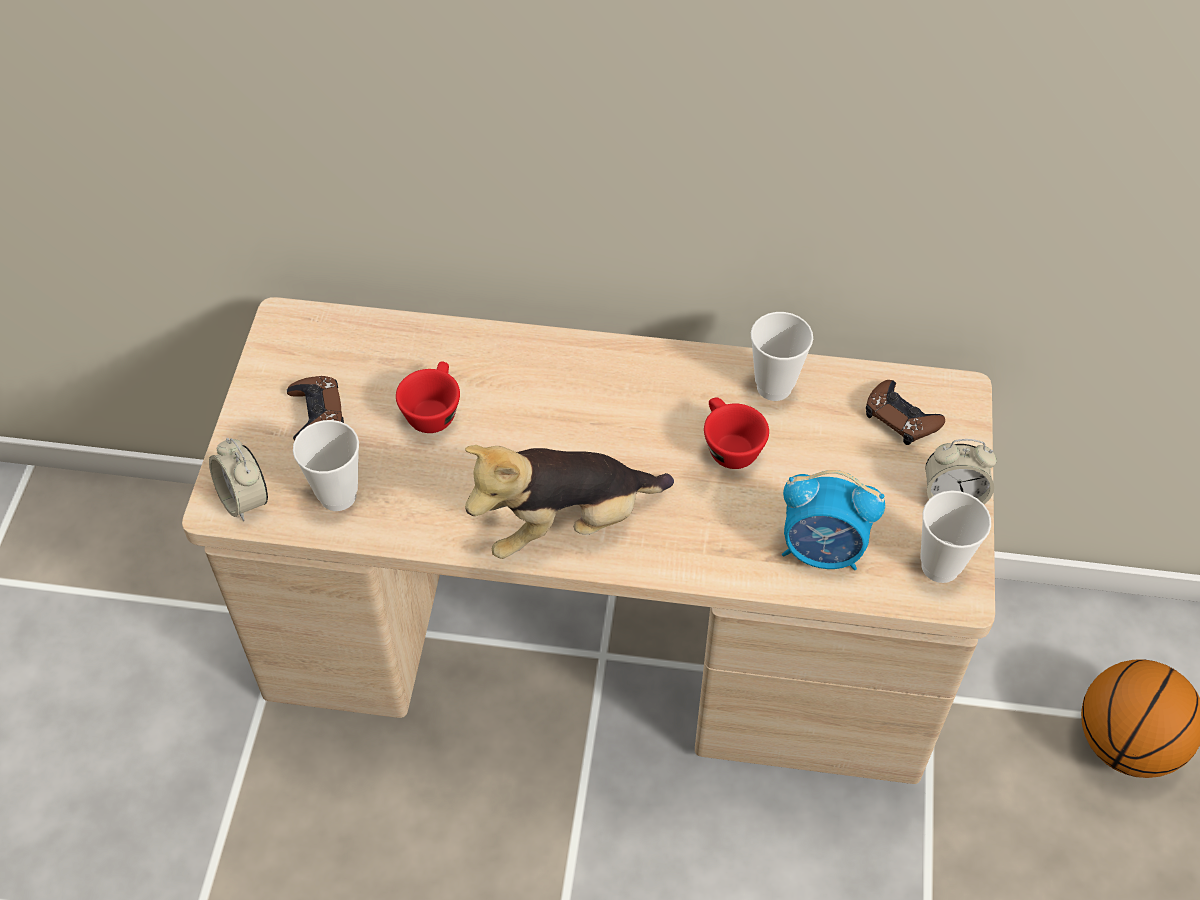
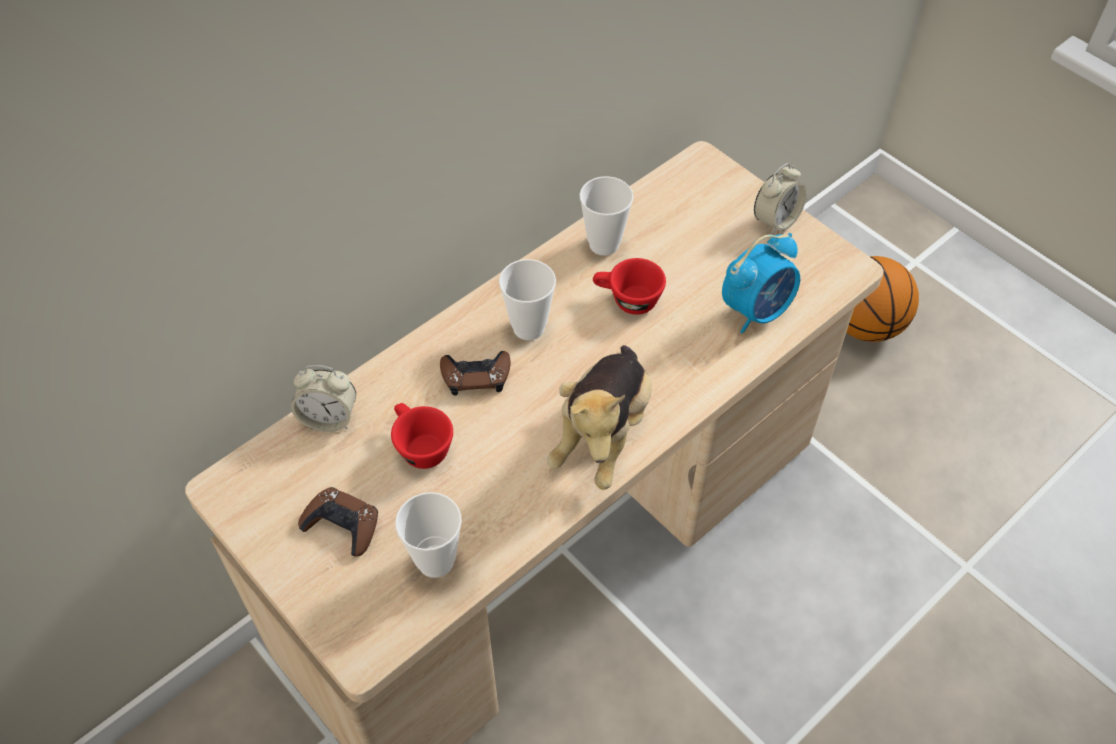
camera: 50 degrees left, 0 degrees up
(244, 499) = (373, 630): alarm clock -> alarm clock (329, 418)
(901, 417) = (692, 201): brown game controller -> brown game controller (476, 376)
(940, 566) = (821, 262): cup -> cup (528, 327)

